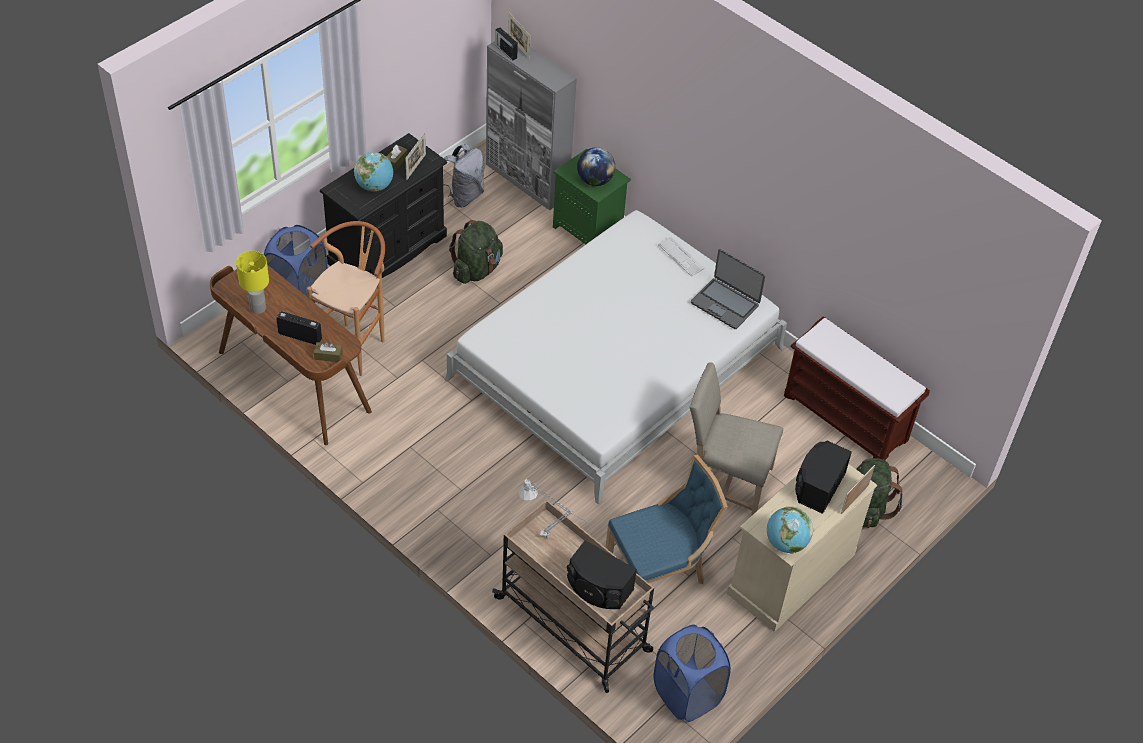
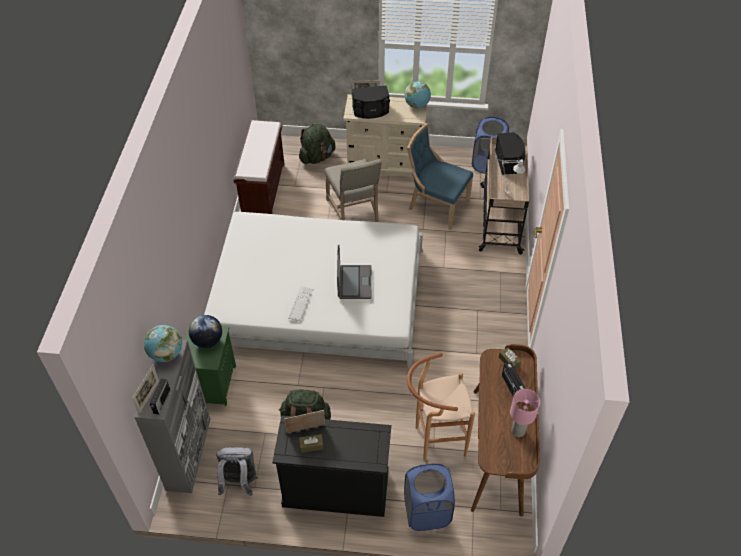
camera: 125 degrees left, 0 degrees up
(258, 308) = (518, 431): yellow table lamp -> pink table lamp
(374, 186) = (350, 439): globe -> globe (166, 354)
(681, 257) = (232, 272): keyboard -> keyboard (300, 303)
(725, 304) = (255, 231): laptop -> laptop (354, 282)

